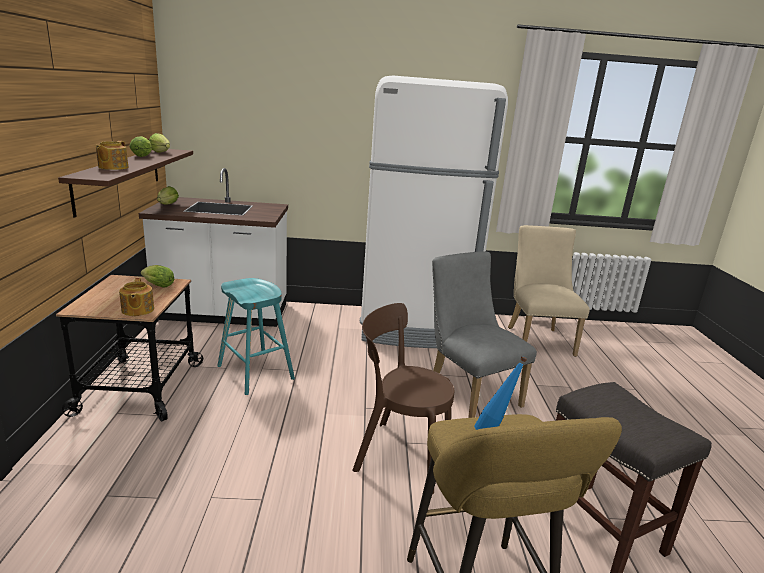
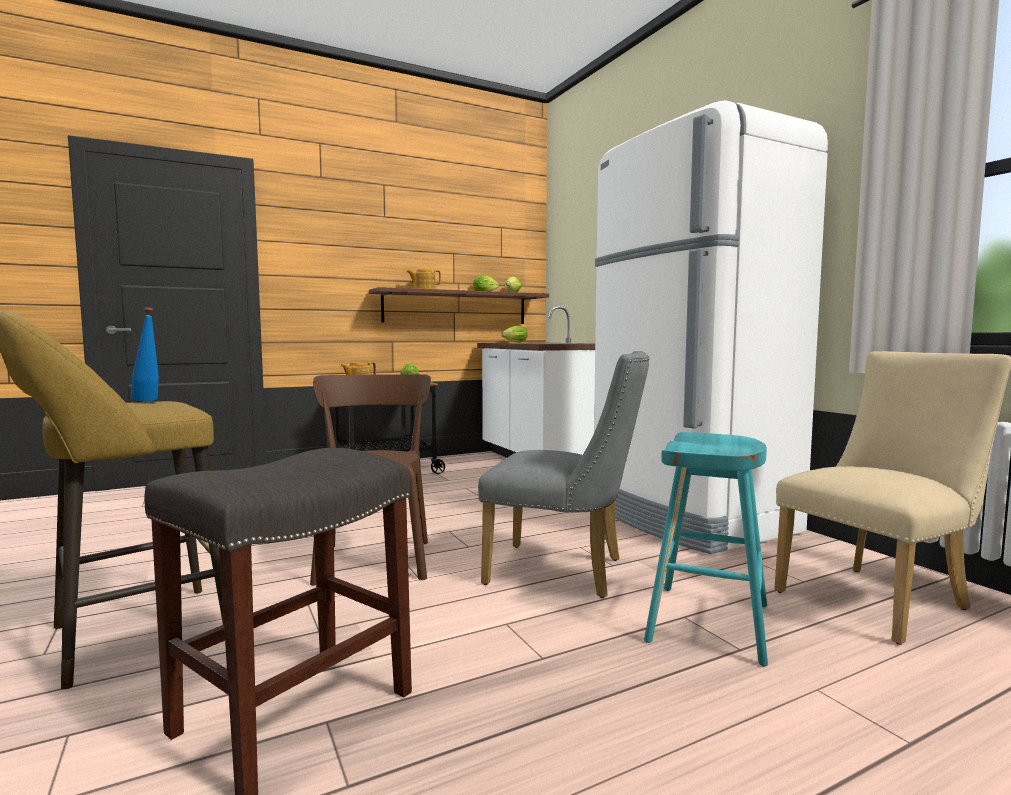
camera: 65 degrees right, 15 degrees down
(255, 372) = (455, 488): turquoise stool -> turquoise stool (708, 622)
(468, 393) = (566, 572): grey chair -> grey chair turned 75 degrees clockwise

